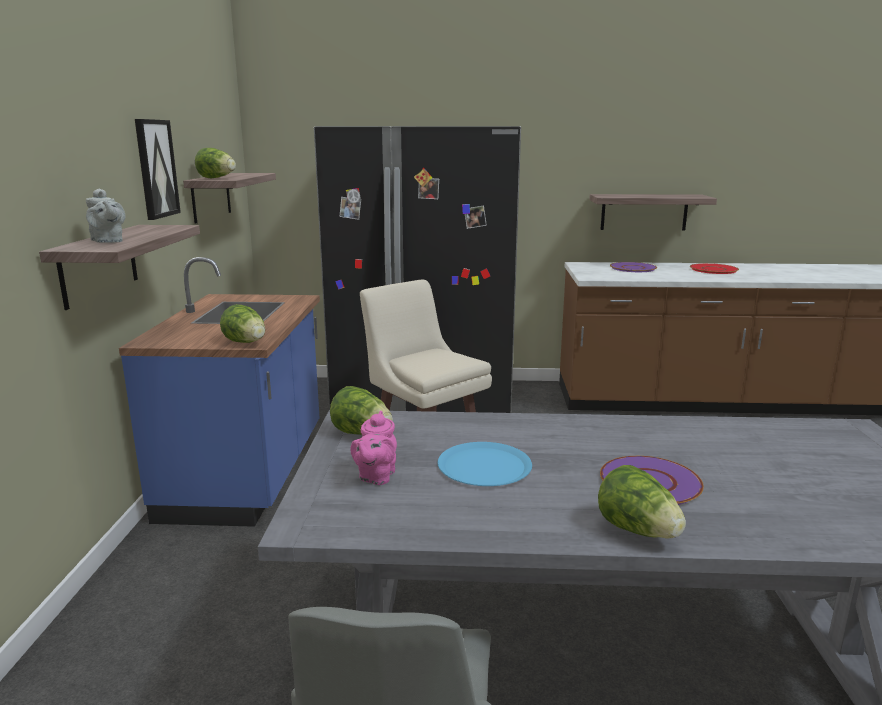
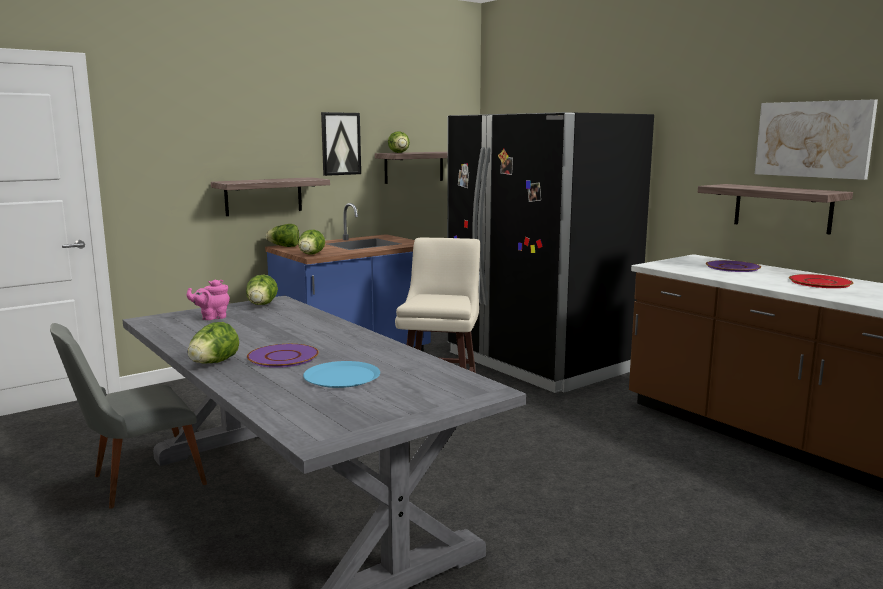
camera: 50 degrees right, 5 degrees down
(108, 241) = (249, 181): grey teapot -> none
(152, 341) = (284, 246): none -> lettuce
(484, 466) = (254, 329): blue plate -> blue plate (341, 376)
(670, 152) = (813, 139): none -> picture

